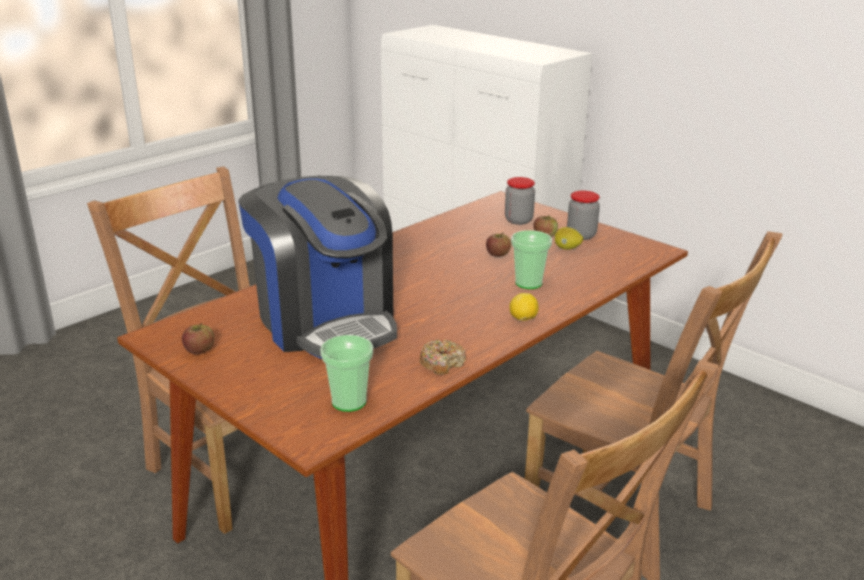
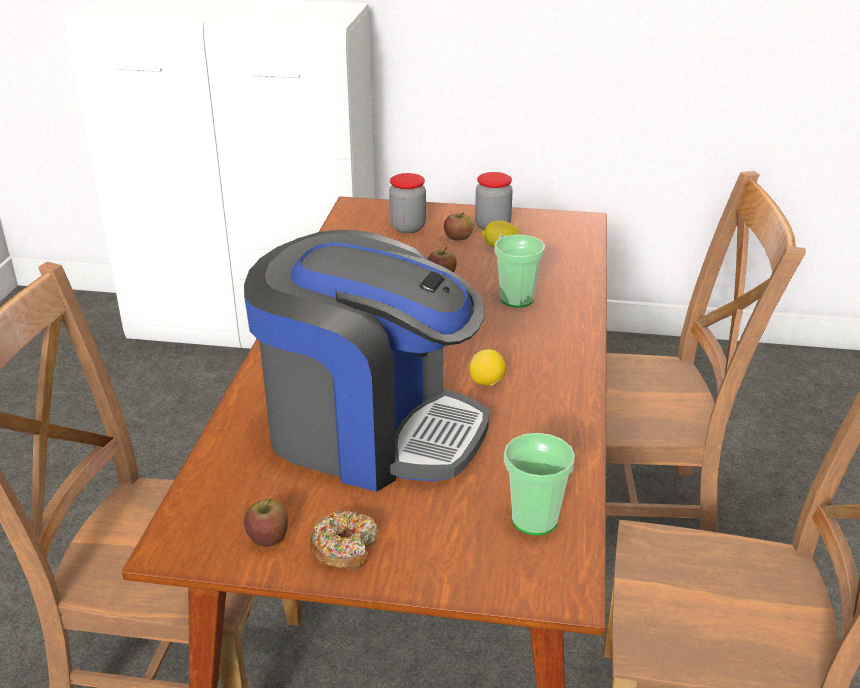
camera: 35 degrees left, 5 degrees up
(442, 363) = (562, 428): donut -> donut (344, 548)
(523, 319) = (568, 344): lemon -> lemon (487, 383)

